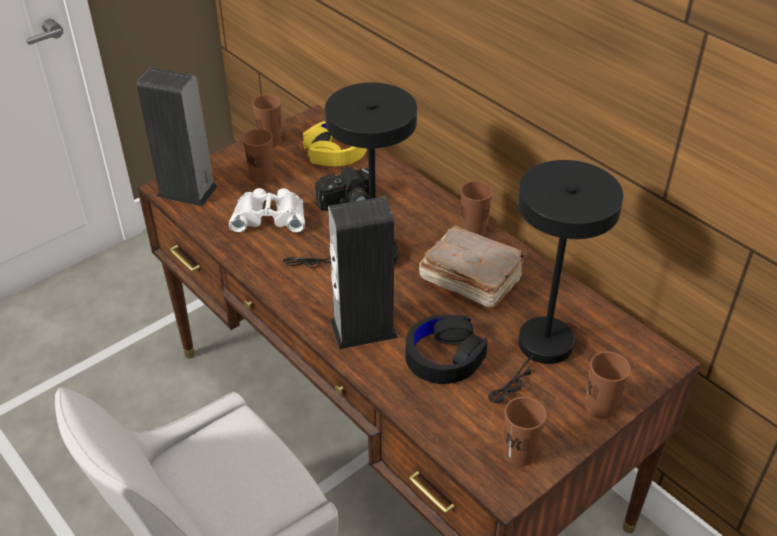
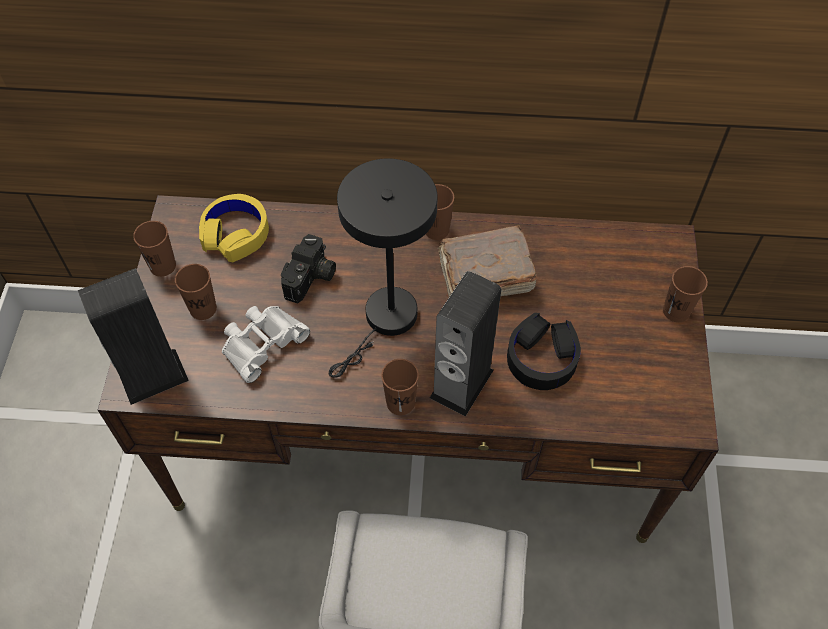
camera: 45 degrees left, 15 degrees up
(519, 453) = (670, 391): brown cup -> brown cup (400, 402)
(541, 350) = (595, 297): black table lamp -> none

